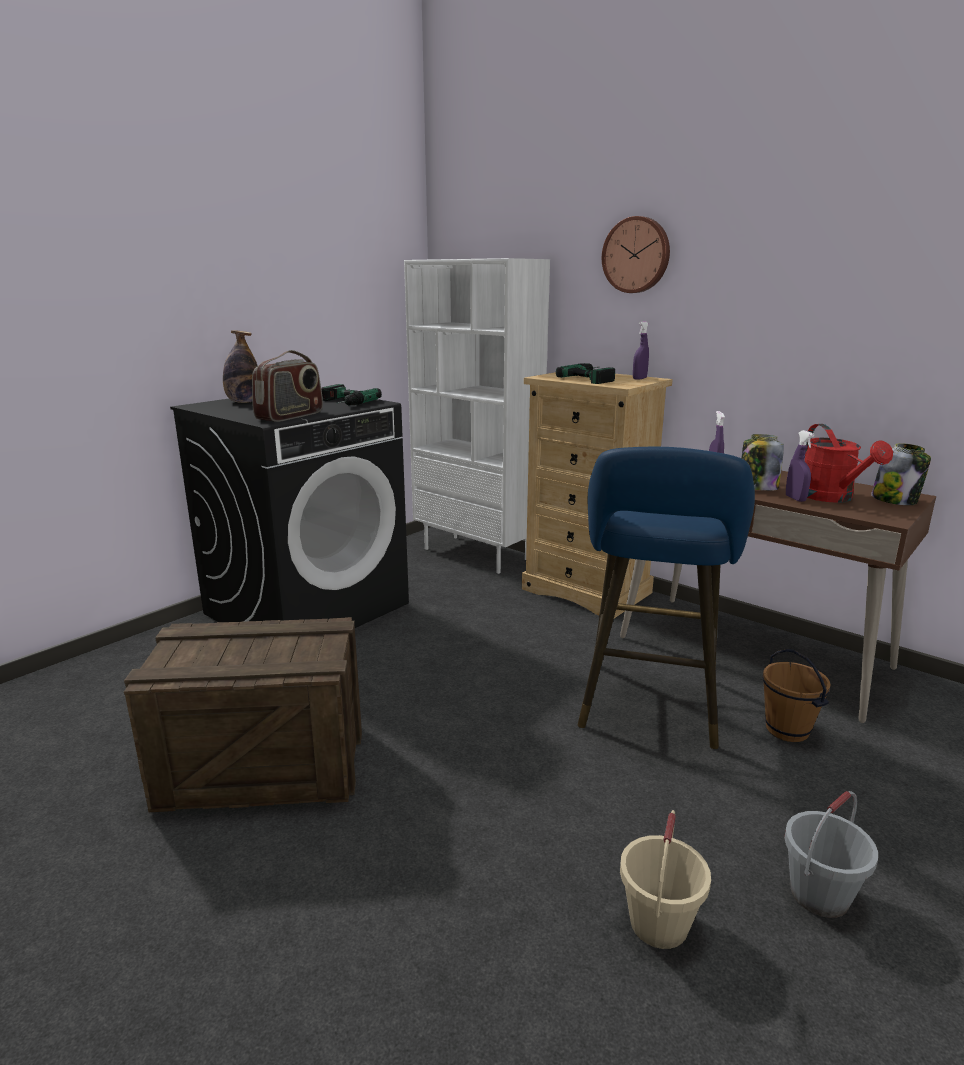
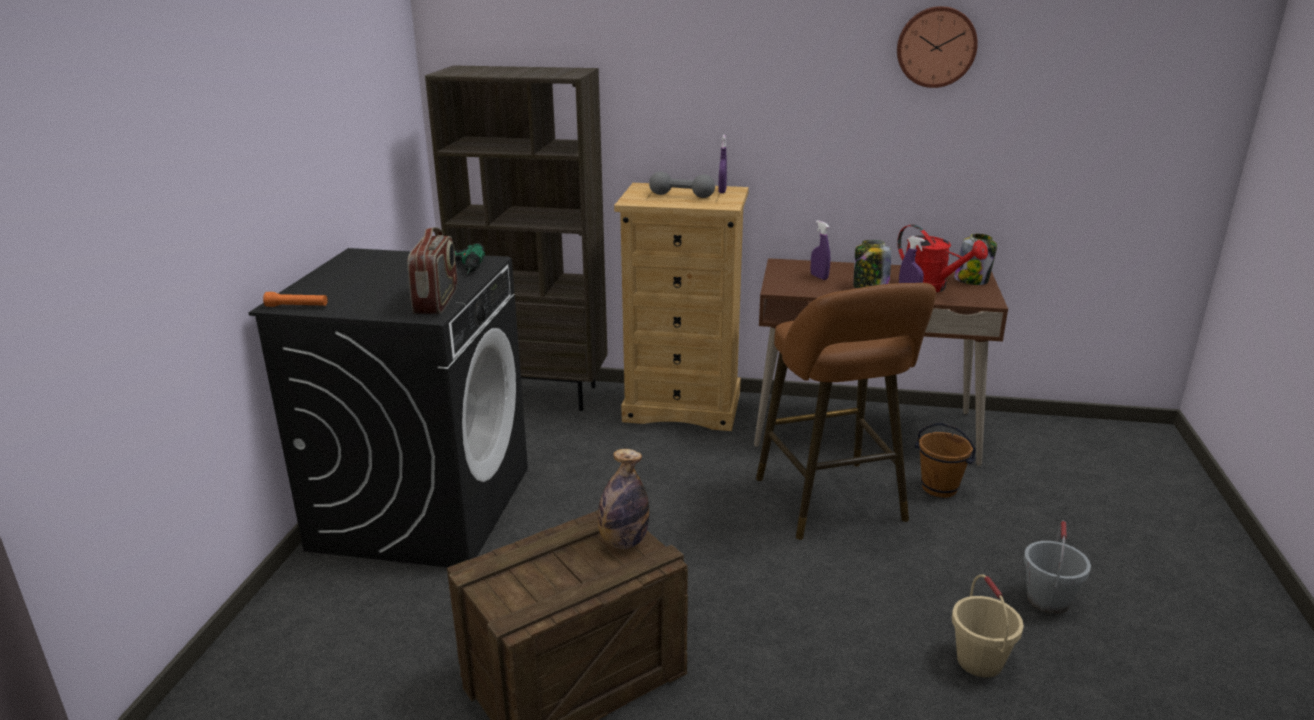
camera: 30 degrees left, 5 degrees up
(202, 407) = (297, 306): none -> orange flashlight
(243, 402) = (328, 287): bottle -> bottle (623, 542)
(477, 554) = (537, 393): white bookcase -> brown bookcase
(595, 378) = (681, 196): power drill -> grey dumbbell
(637, 255) = (700, 66): wall clock -> wall clock (936, 47)
(649, 708) = (833, 504): blue stool -> brown stool

